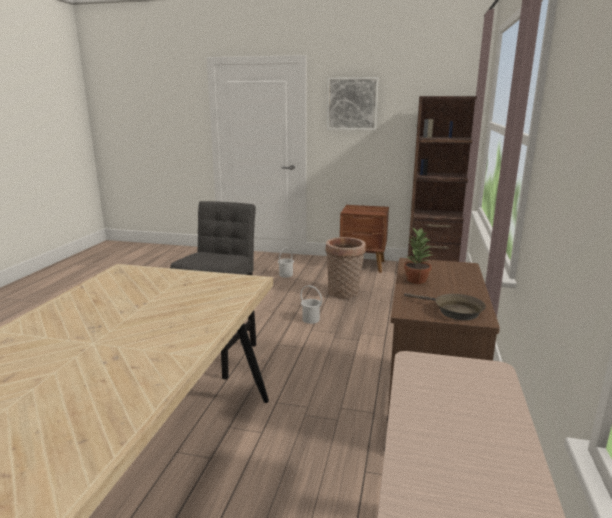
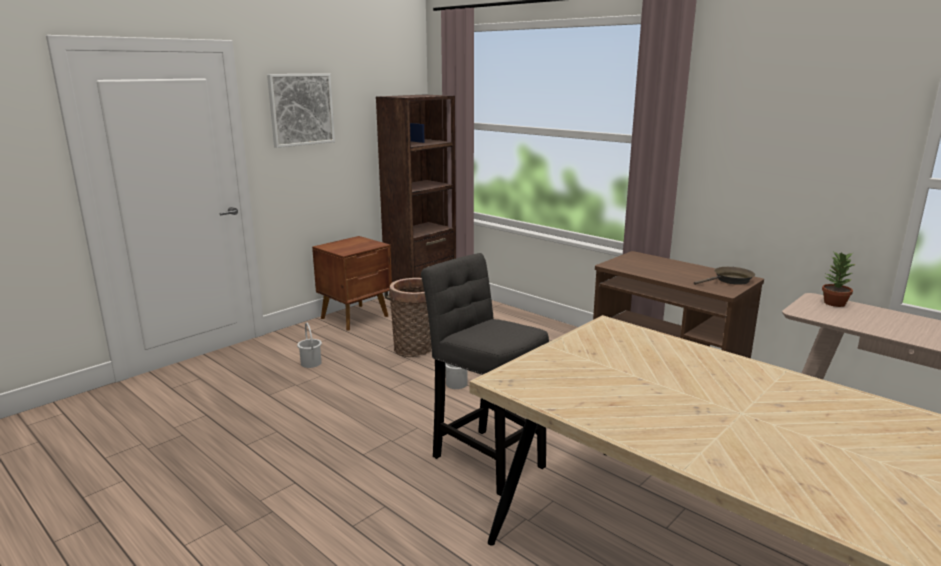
camera: 60 degrees left, 0 degrees up
(416, 280) = (658, 274): potted plant -> potted plant (833, 303)

